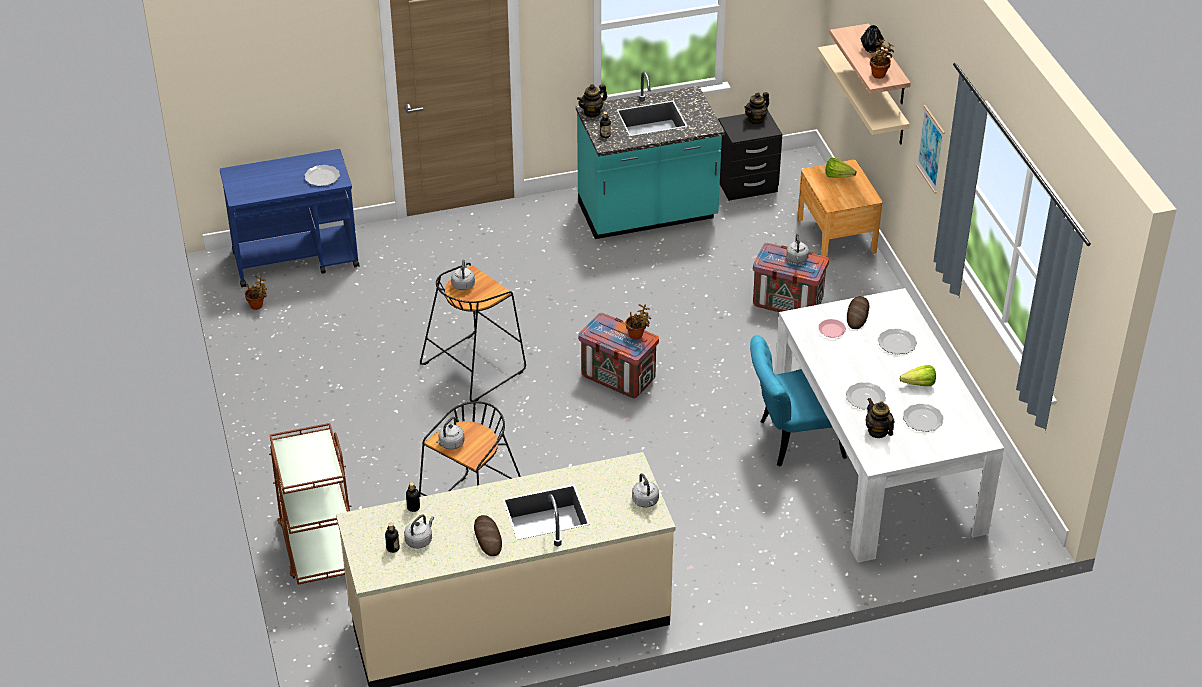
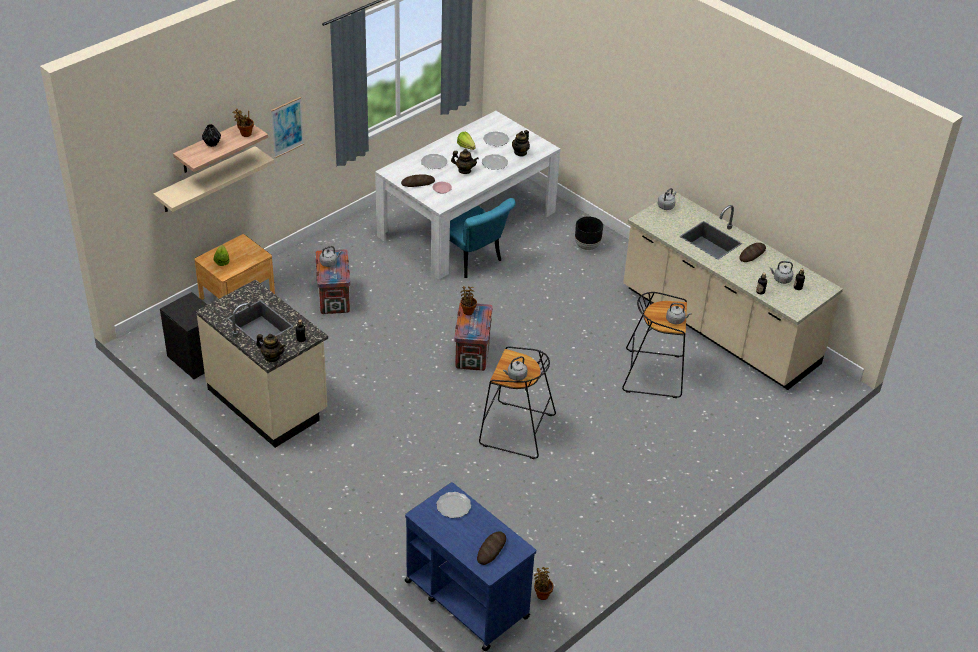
camera: 120 degrees left, 0 degrees up
(254, 181) = (491, 549): none -> bread
(318, 546) = (744, 435): brown cart -> none
(647, 214) = (268, 401): turquoise counter -> beige counter
(756, 120) = (178, 310): teapot -> teapot (464, 170)
(759, 563) = (587, 246): none -> black planter

